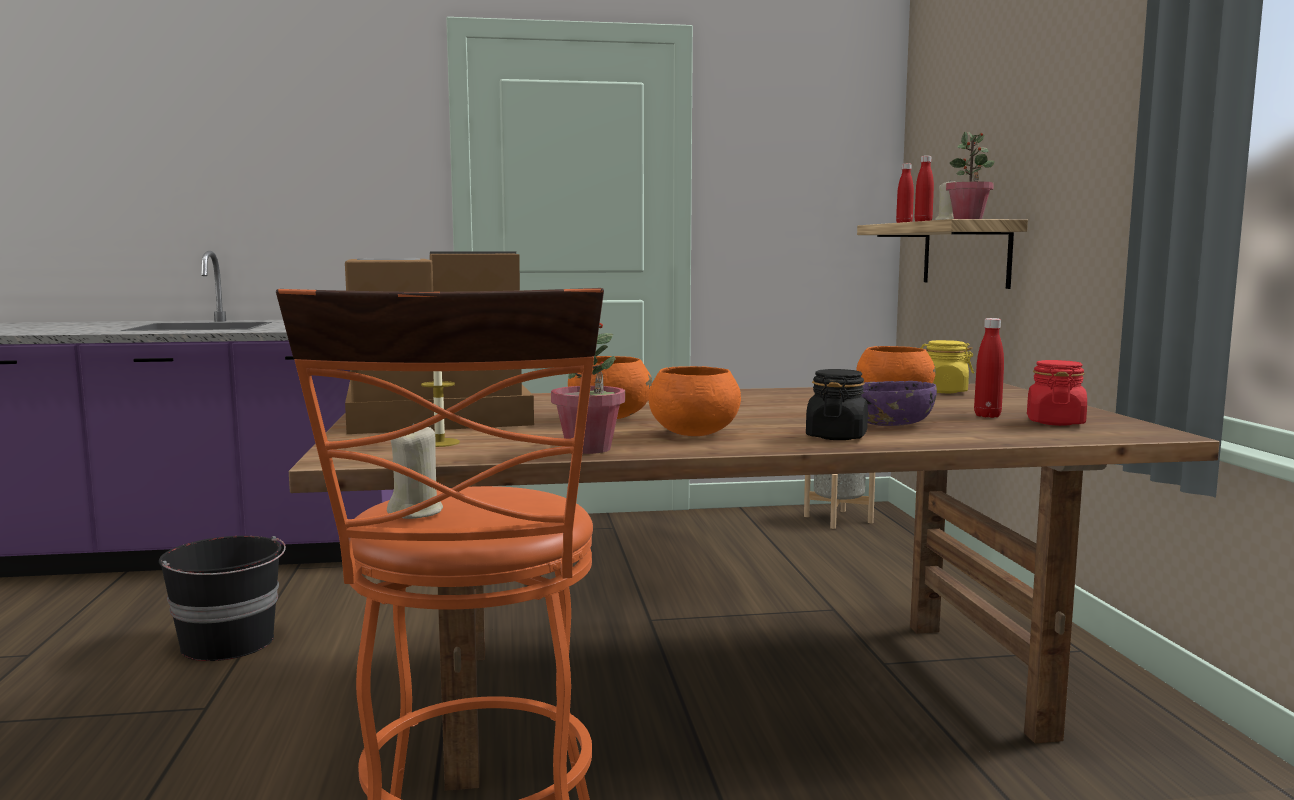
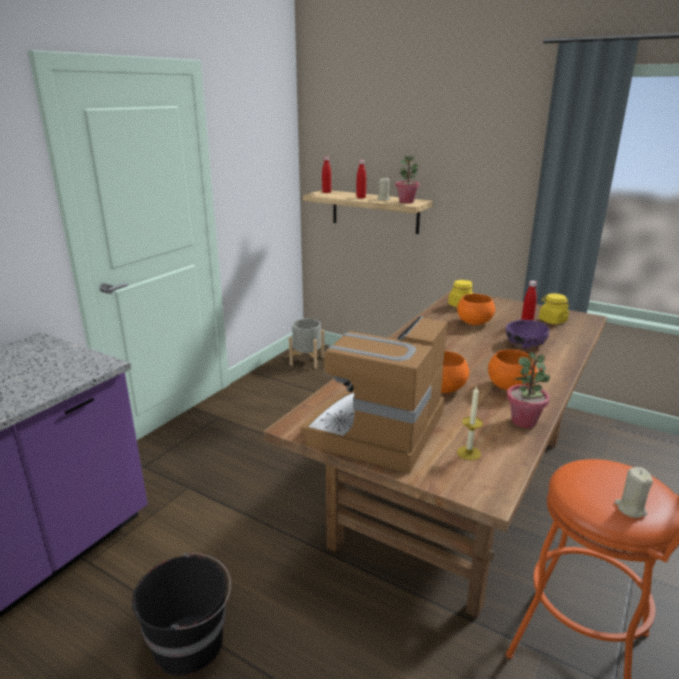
camera: 50 degrees left, 15 degrees up
(836, 437) = (544, 364): black jar -> none
(1055, 422) = (552, 321): red jar -> yellow jar

